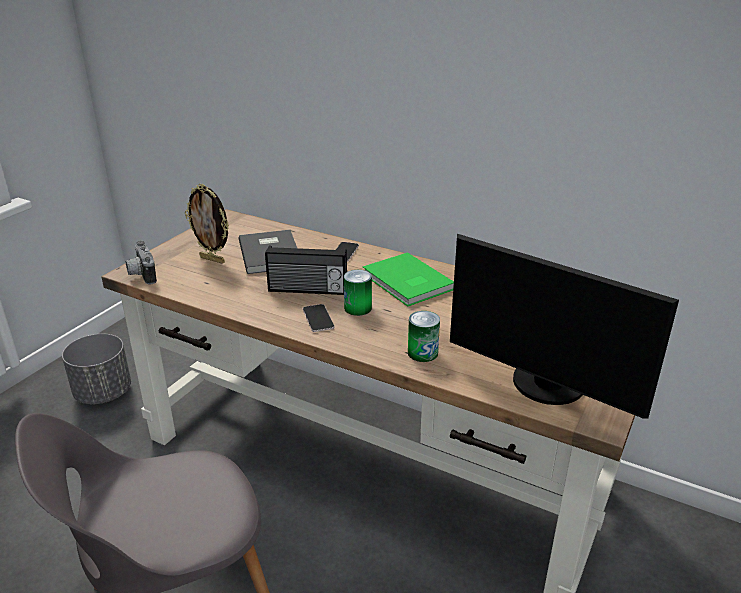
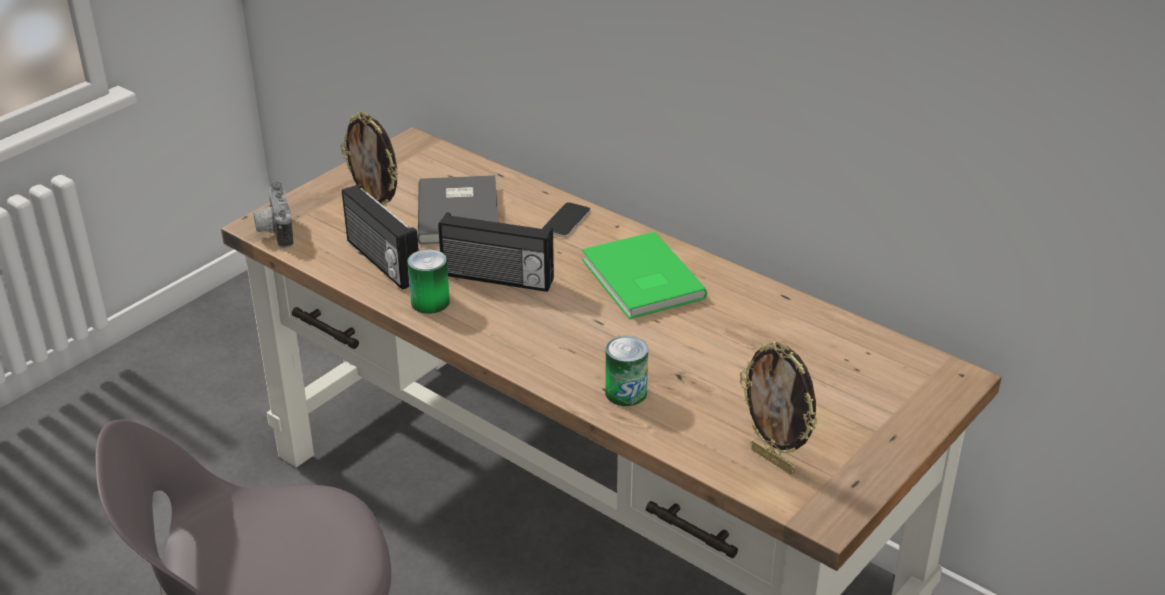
camera: 10 degrees right, 5 degrees up
(103, 393) = (221, 379): grey planter -> none
(222, 287) = (381, 262): none -> radio
(318, 318) = (499, 325): phone -> none
(358, 308) = (558, 315): can -> can (430, 302)
(545, 387) = (773, 460): monitor -> picture frame

